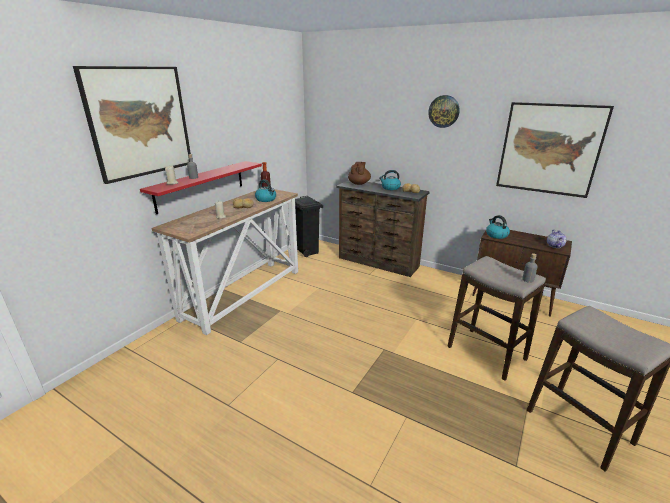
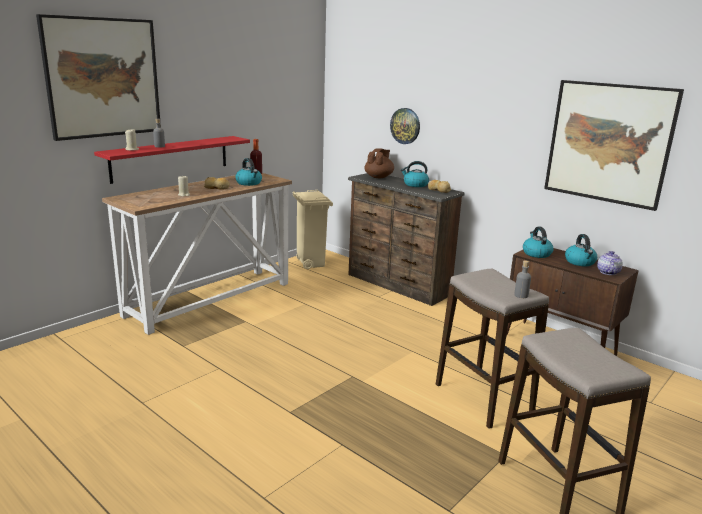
camera: 10 degrees right, 5 degrees down
(307, 251) = (311, 263): black trash can -> beige trash can
(444, 111) = (483, 89): wall clock -> wall clock (405, 126)
(530, 239) = (580, 262): none -> kettle

